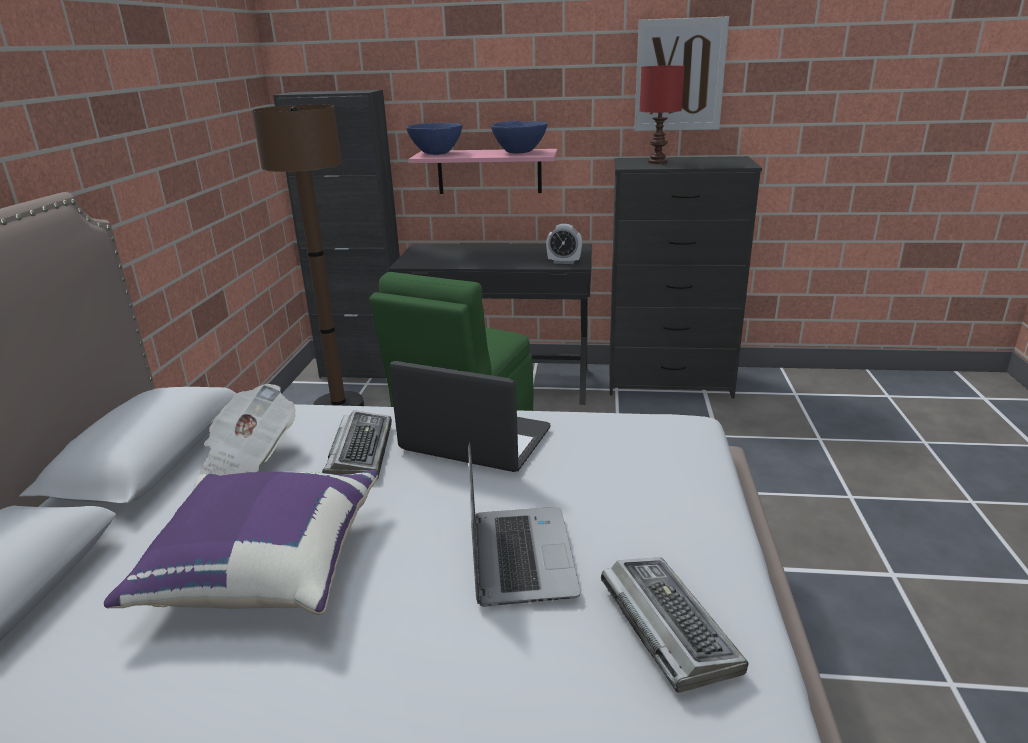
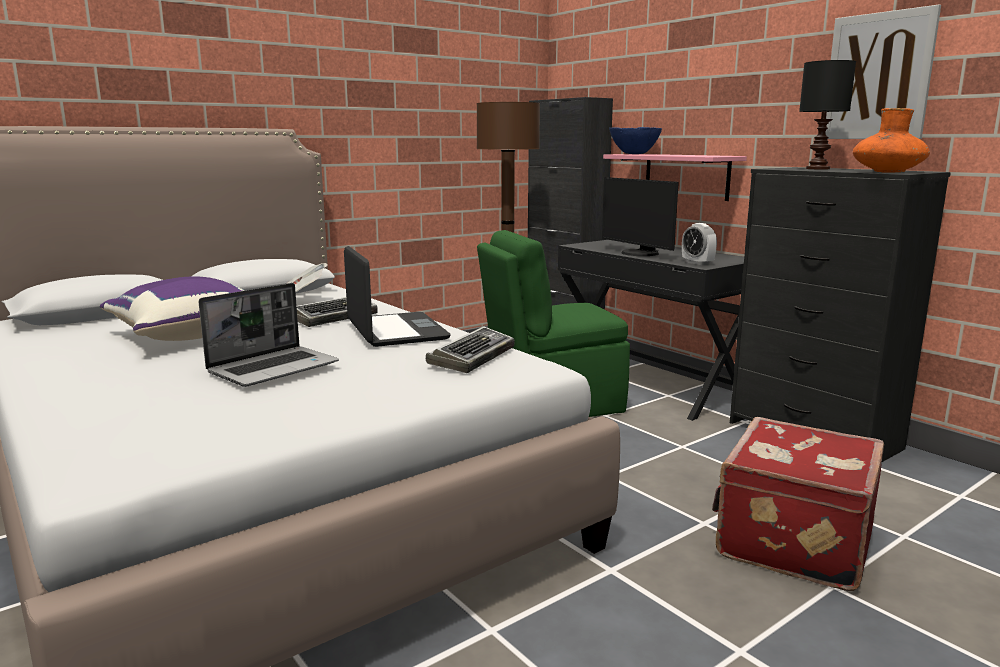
camera: 45 degrees right, 10 degrees down
(489, 262) = (638, 253): none -> monitor
(519, 152) = (698, 155): blue bowl -> none
(657, 162) = (817, 169): red table lamp -> black table lamp
(666, 626) = (247, 413): keyboard -> keyboard (472, 357)
(729, 164) = (887, 172): none -> orange vase
(788, 476) = (791, 541): none -> red suitcase

